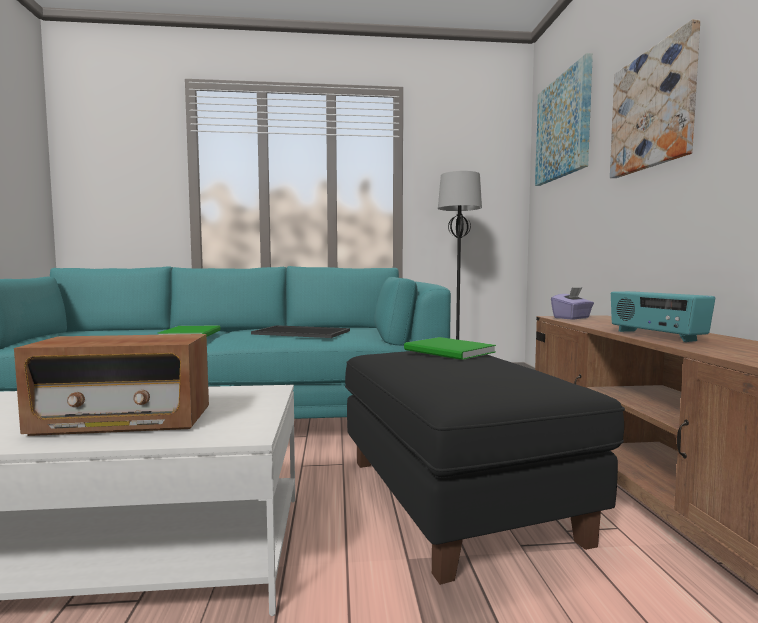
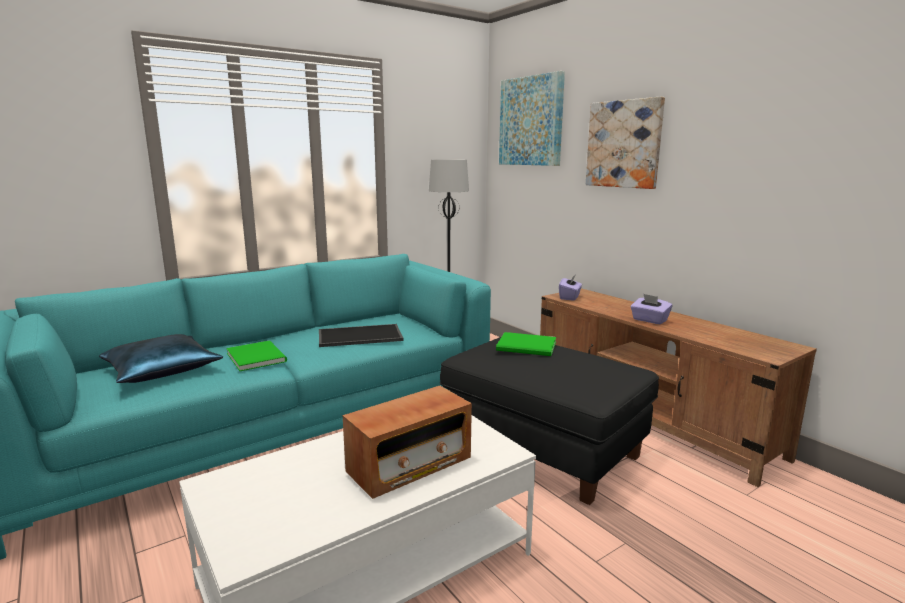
camera: 30 degrees left, 10 degrees up
(116, 333) = (162, 370): none -> blue pillow
(655, 336) = (649, 320): radio -> purple tissue box

